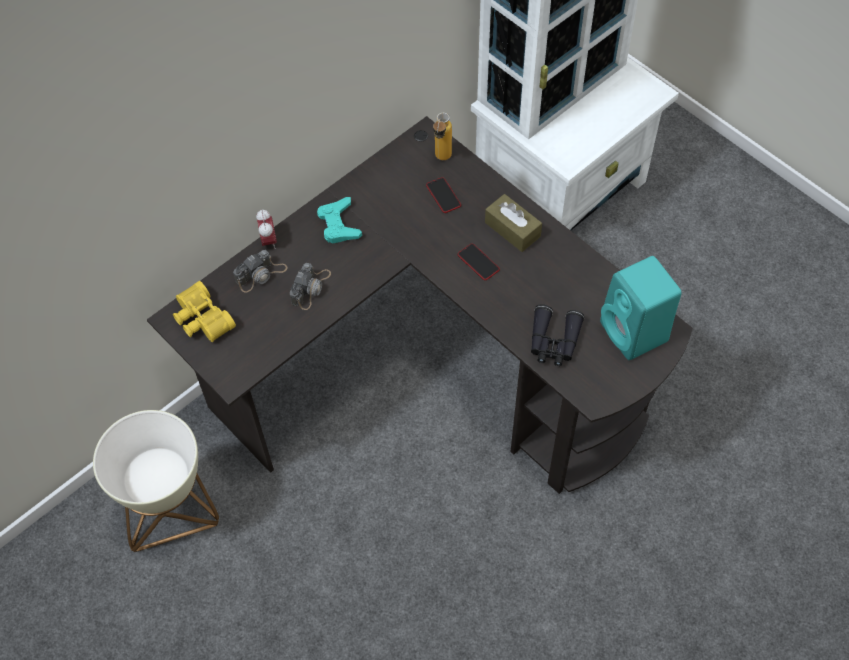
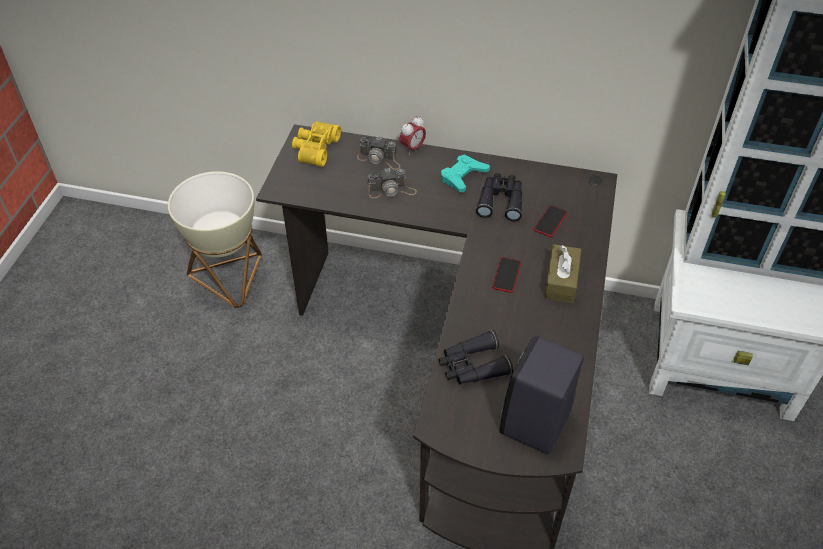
camera: 55 degrees right, 10 degrees down
(391, 215) = (501, 201): none -> black binoculars
(441, 160) = (584, 203): bottle -> none
(635, 333) = (534, 424): turquoise speaker -> black speaker

